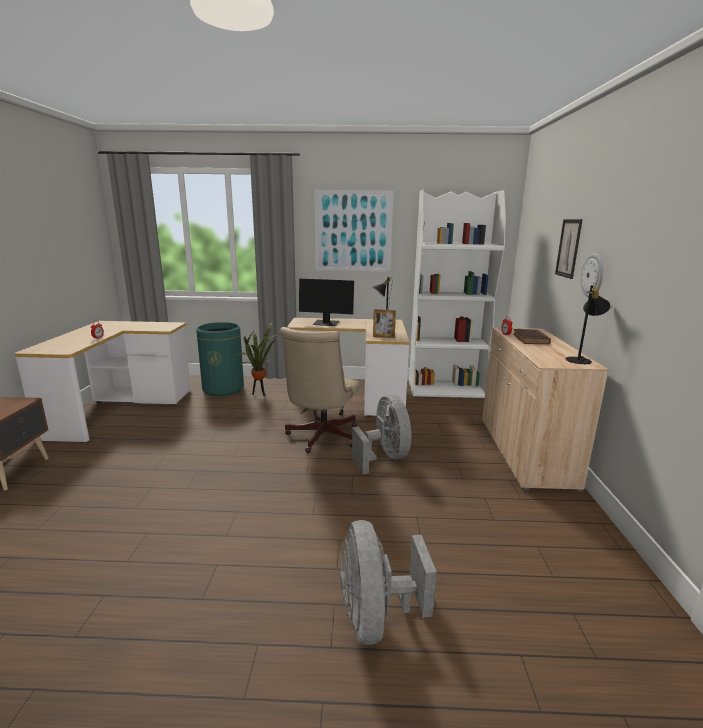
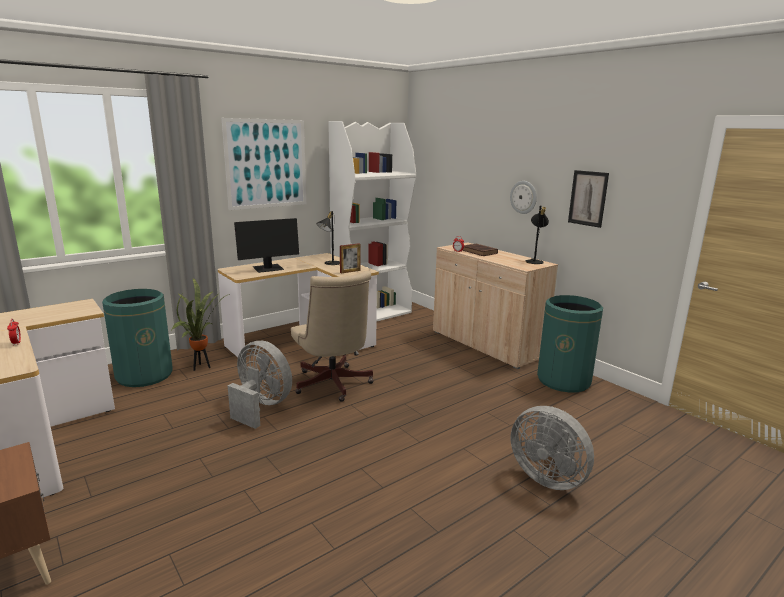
camera: 40 degrees left, 0 degrees up
(384, 457) = (406, 381): grey fan -> grey fan (261, 407)
(567, 526) = (563, 380): none -> green trash can
(568, 248) = (488, 175): picture -> picture (588, 198)

